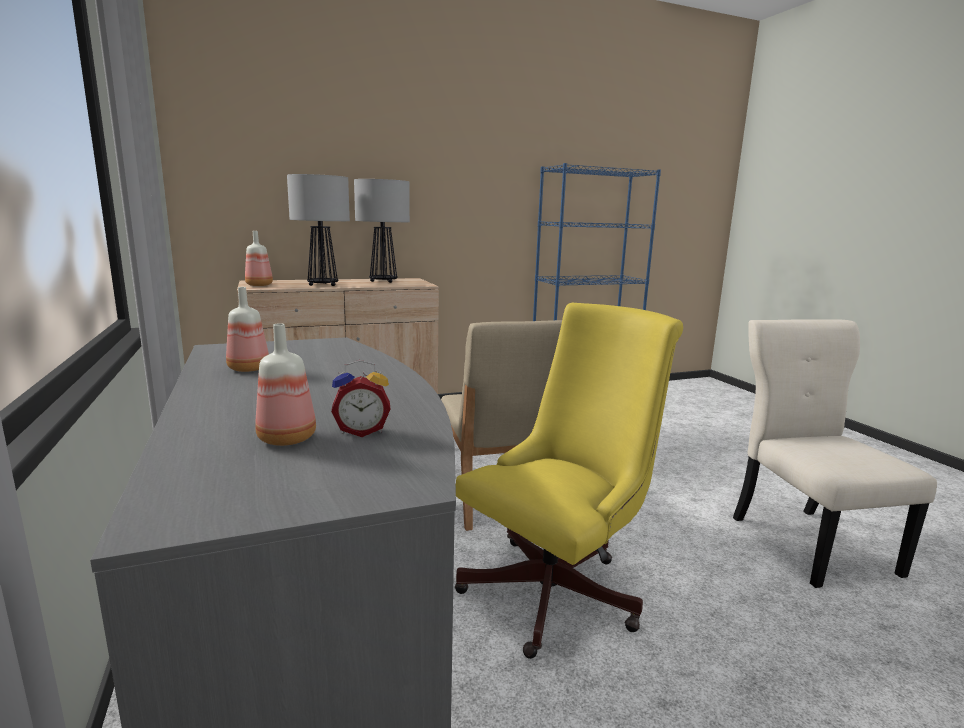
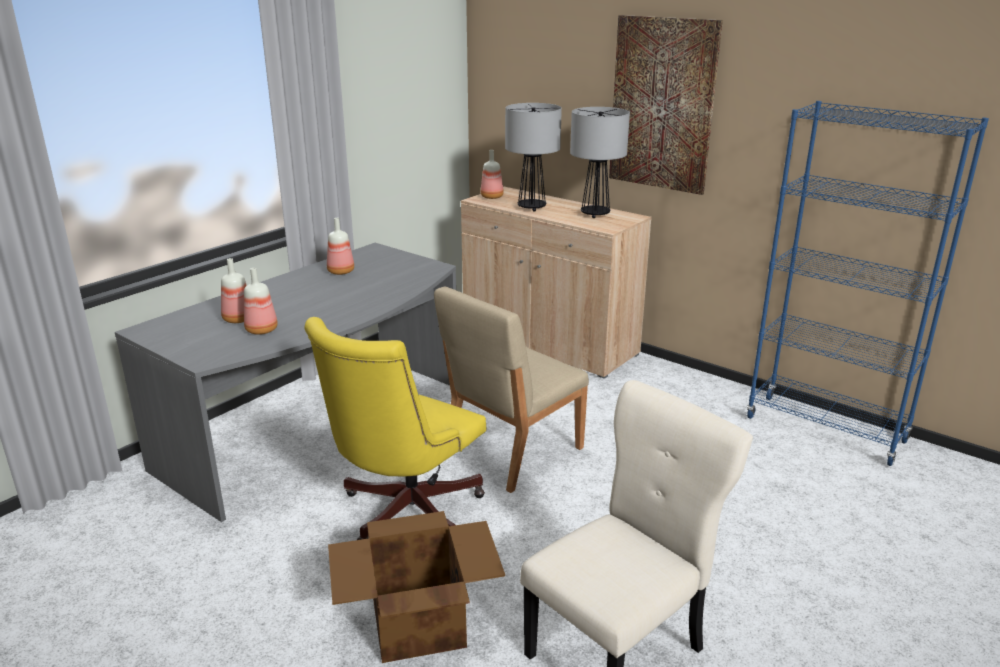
camera: 60 degrees right, 10 degrees up
(362, 431) = (262, 330): alarm clock -> bottle
(417, 178) = (662, 104): none -> picture
(559, 589) = (404, 514): yellow office chair -> yellow office chair turned 105 degrees clockwise
(759, 639) = (416, 623): none -> cardboard box

